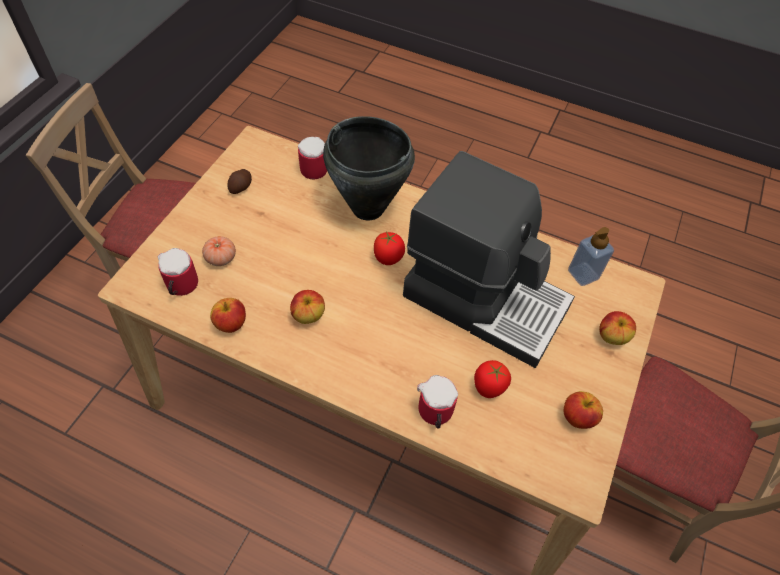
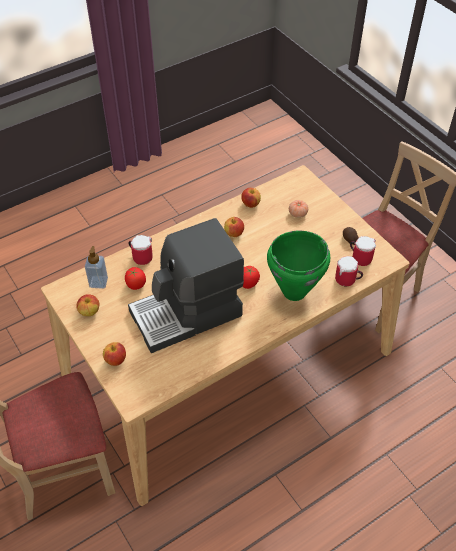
camera: 125 degrees right, 5 degrees down
(180, 287) = (288, 193): mug -> mug (360, 257)
(368, 209) = (293, 291): black cooking pot -> green cooking pot
(583, 274) = (165, 375): soap dispenser -> soap dispenser (98, 282)

